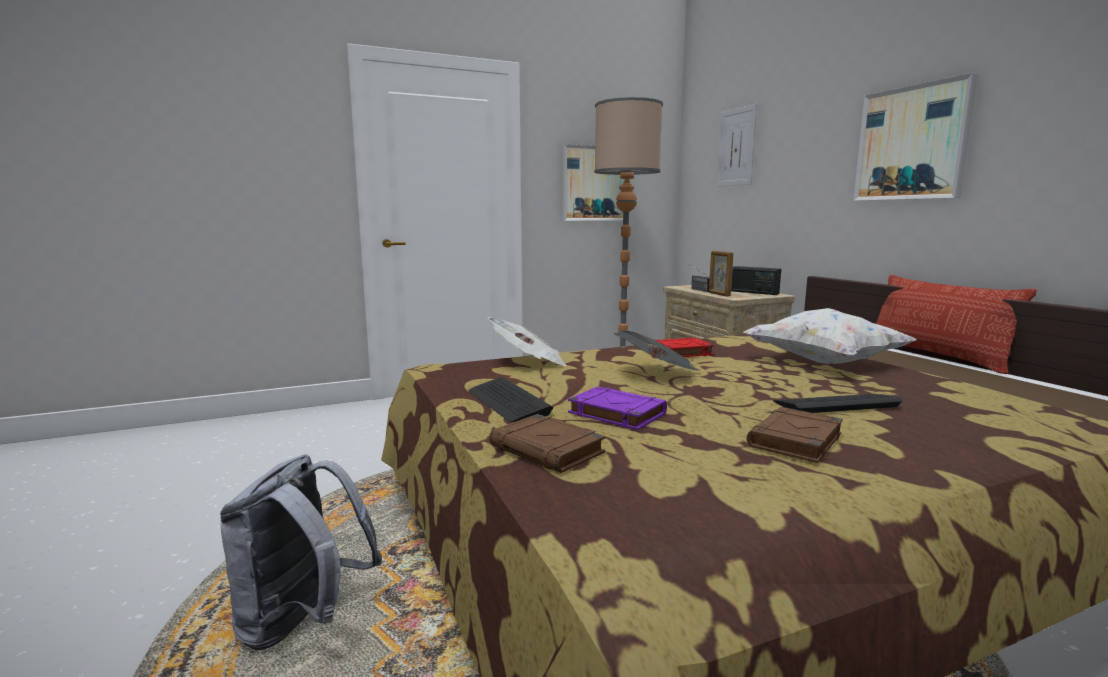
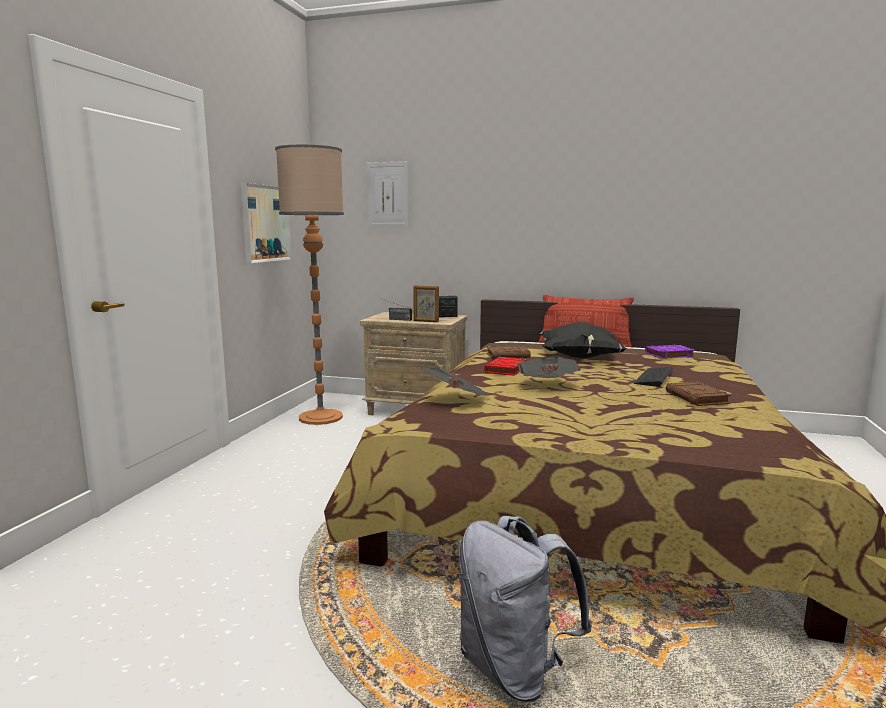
camera: 50 degrees left, 0 degrees up
(507, 402) = (549, 425): keyboard -> none
(548, 450) = (656, 438): brown book -> brown book (508, 356)
(615, 413) = (612, 411): purple book -> purple book (669, 355)
(823, 362) = (579, 358): white pillow -> black pillow
(911, 143) = (547, 208): picture -> none

